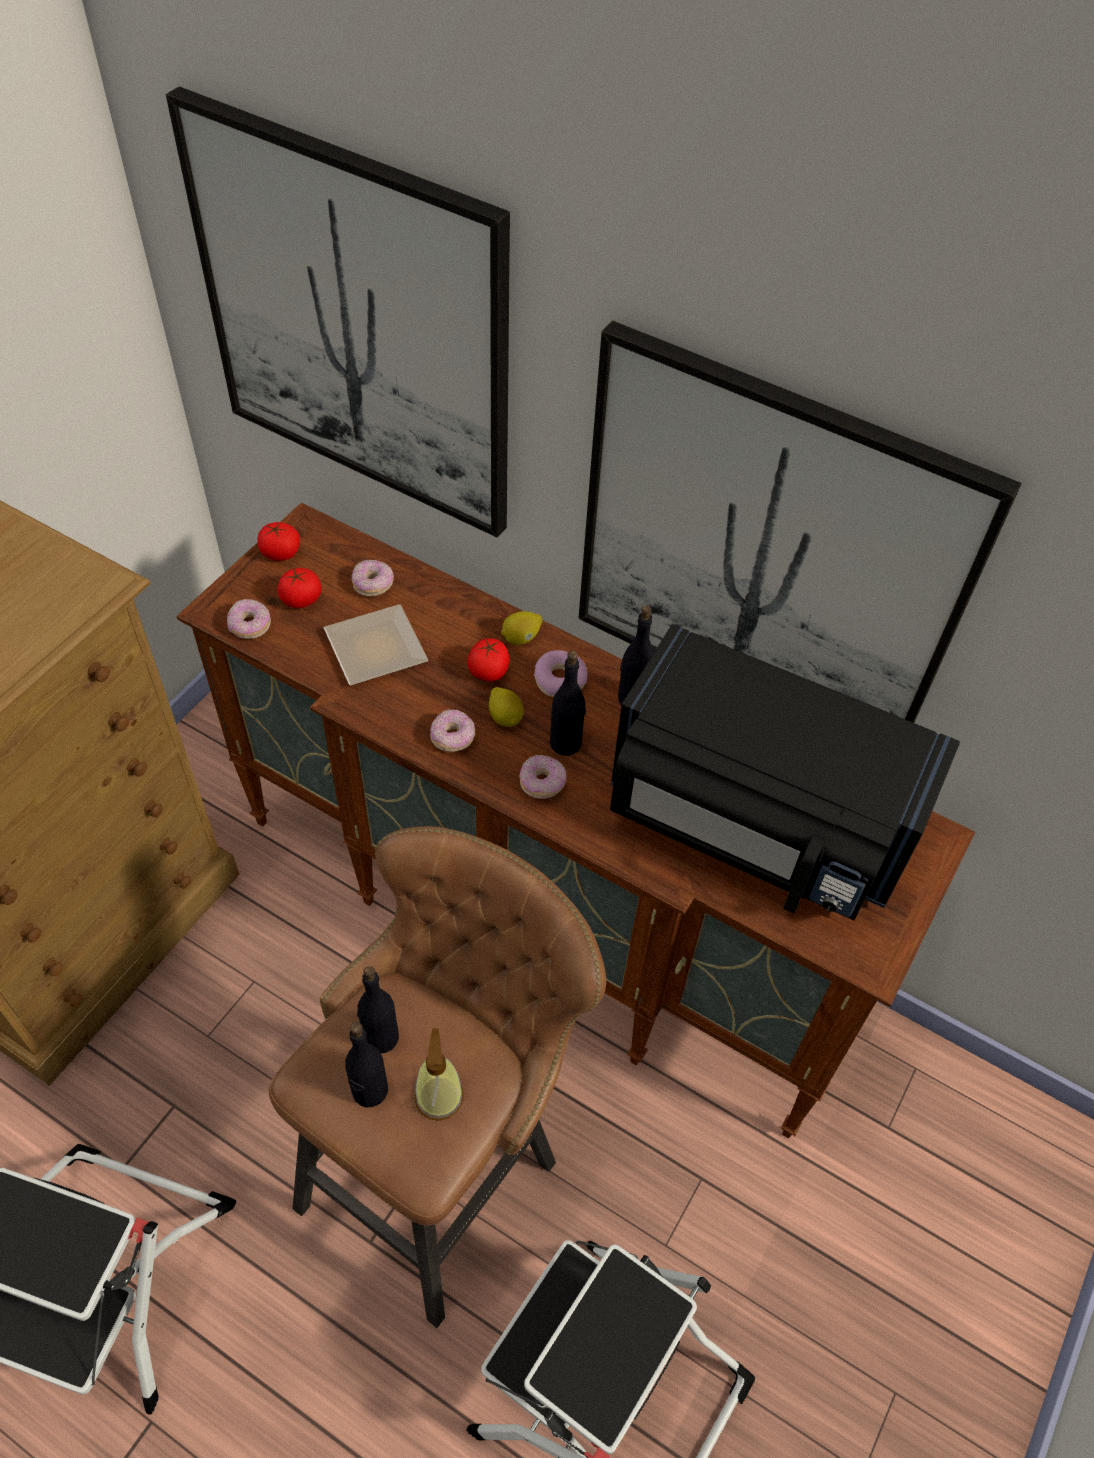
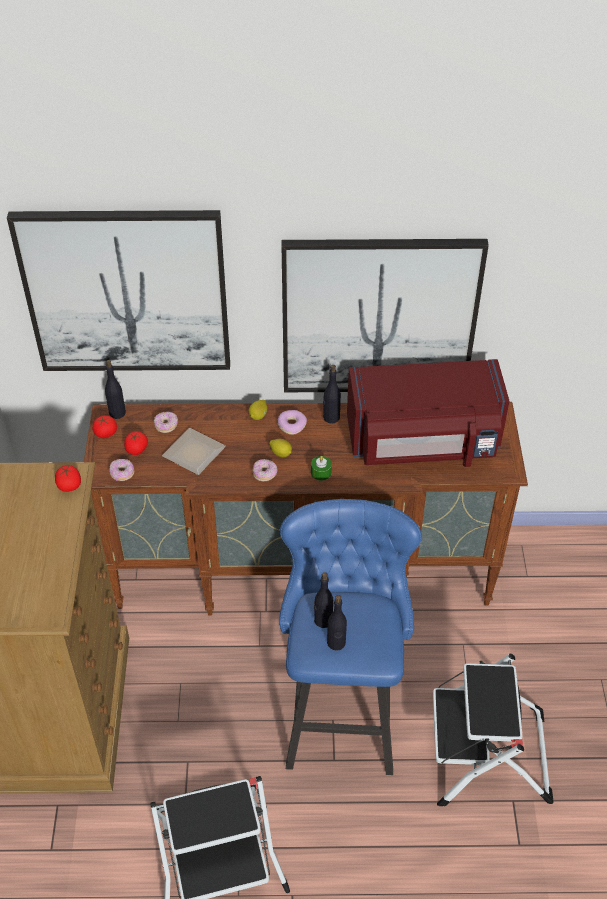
camera: 30 degrees left, 5 degrees down
(439, 1096) = (367, 628): soap dispenser -> none
(446, 1160) = (342, 705): brown stool -> blue stool
(489, 671) = (256, 437): tomato -> tomato (69, 485)
(542, 783) = (321, 472): donut -> green candle
(566, 743) = (317, 450): black bottle -> black bottle (117, 413)
(754, 824) = (423, 443): black microwave -> red microwave

